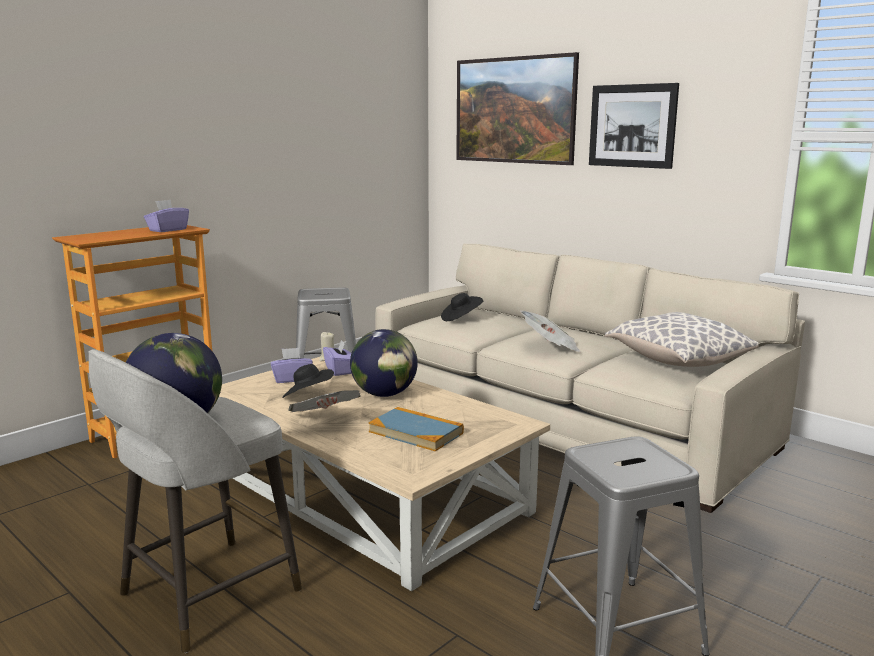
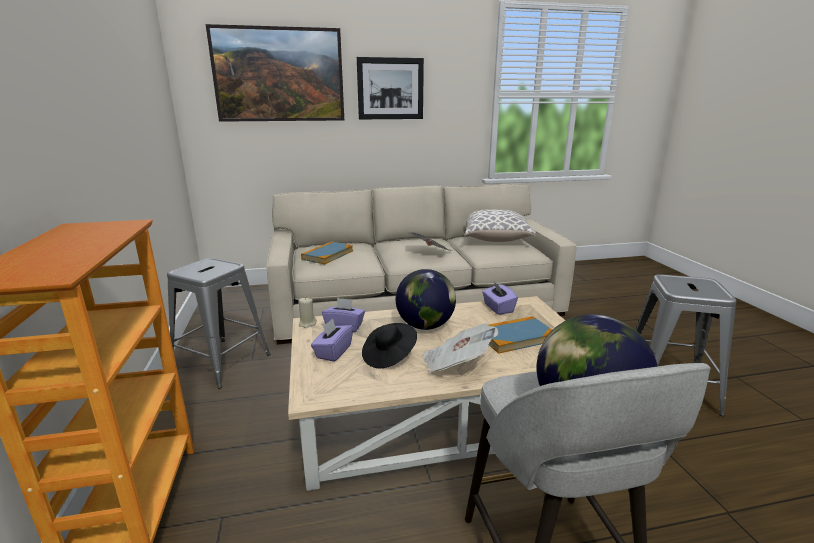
camera: 55 degrees left, 5 degrees up
(167, 230) = (101, 232): purple tissue box -> purple tissue box (498, 308)
(461, 318) = (327, 255): black hat -> book

